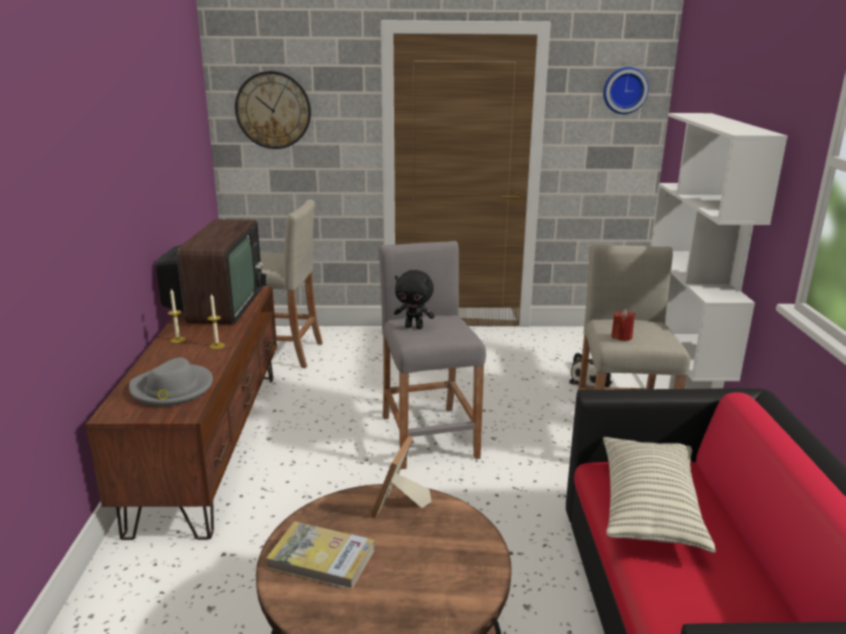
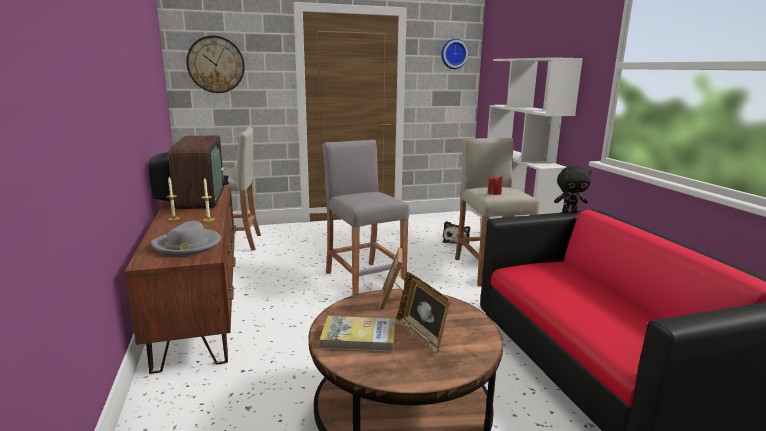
camera: 15 degrees left, 5 degrees down
(401, 570) = (421, 335): none -> picture frame
(414, 327) = (355, 197): black plush toy -> black plush toy (569, 212)
(649, 508) = (555, 285): pillow -> none

